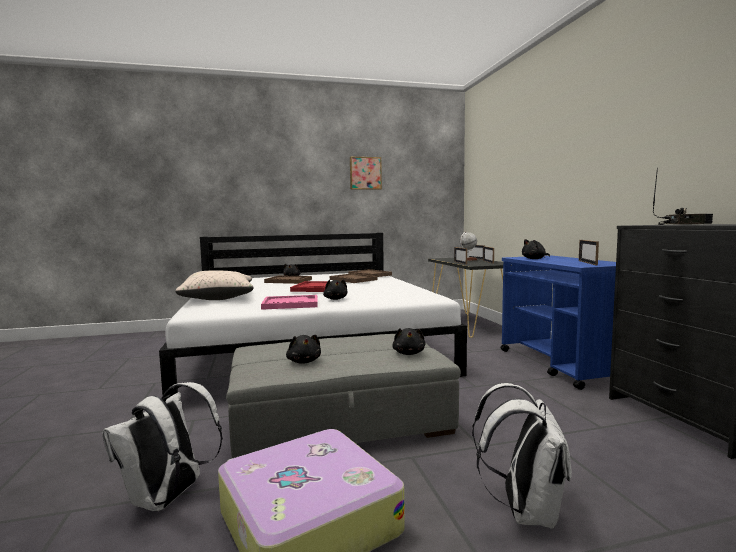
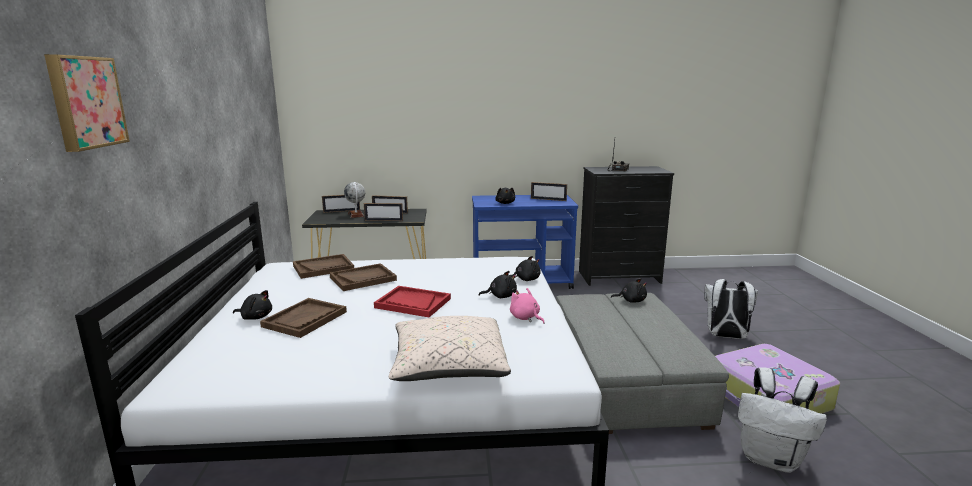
camera: 80 degrees left, 10 degrees up
(290, 304) = (525, 318): pink tray -> pink plush toy
(304, 361) = (660, 338): black plush toy -> black plush toy (525, 279)
(365, 173) = (222, 108): picture -> picture (85, 102)

